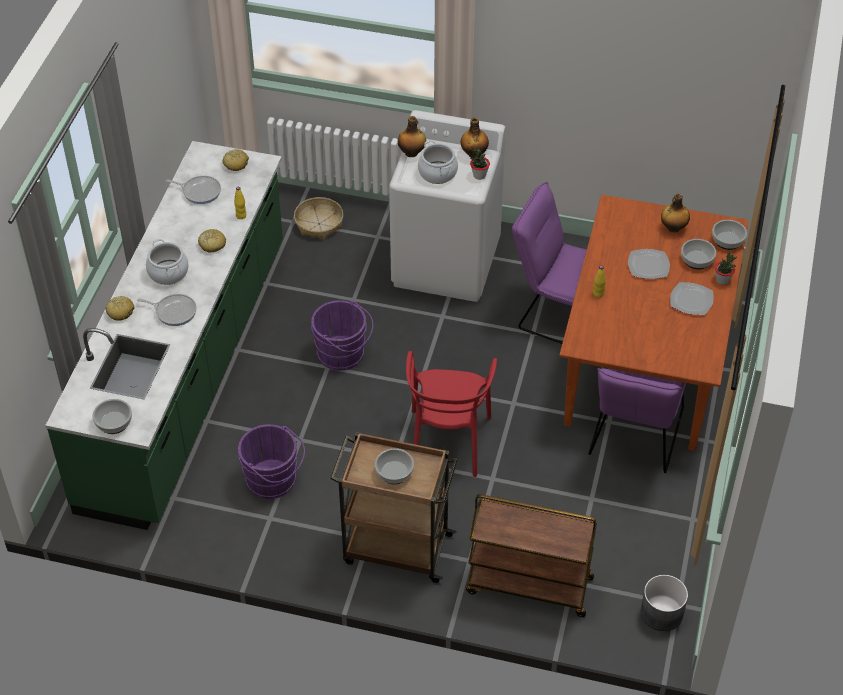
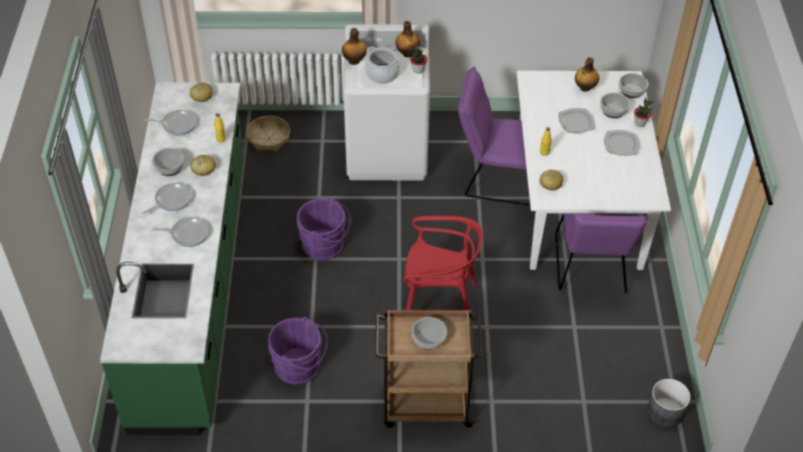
camera: 15 degrees left, 0 degrees up
(114, 422) = (164, 344): bowl -> bowl (170, 167)
(120, 312) = (138, 243): bread -> bread (551, 183)
(168, 272) = (171, 200): cooking pot -> frying pan
(448, 442) = (439, 303): red chair -> red chair turned 75 degrees counterclockwise
(528, 585) = (548, 412): brown cart -> none
(646, 361) = (578, 203): brown dining table -> white dining table

